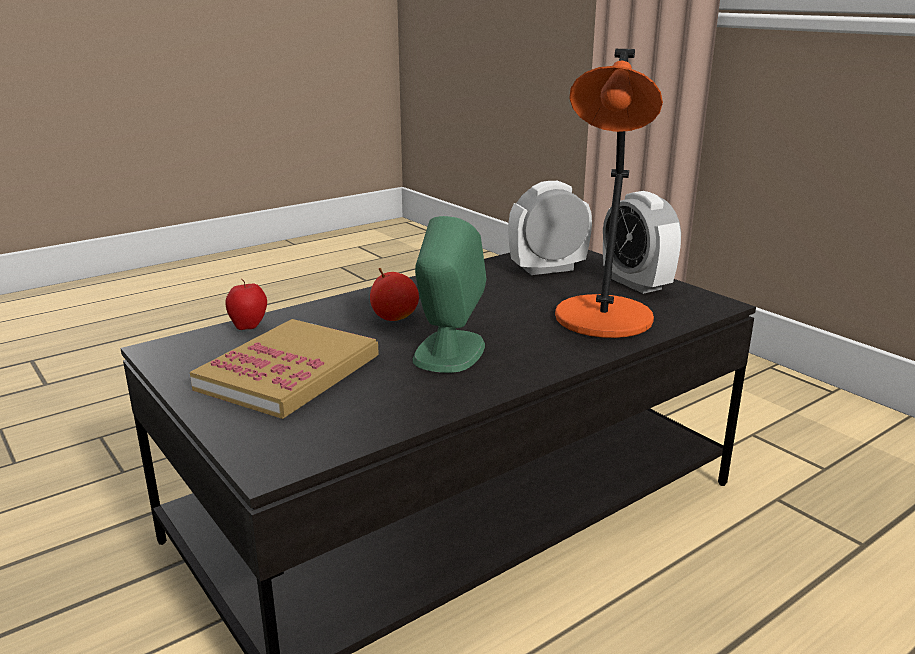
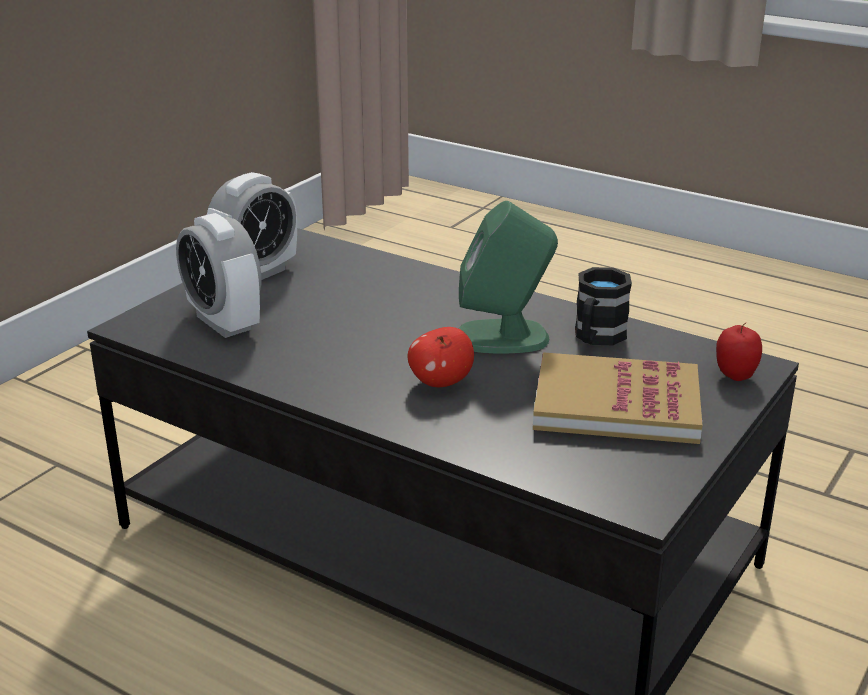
camera: 110 degrees left, 5 degrees up
(249, 327) = (535, 466): apple -> apple (735, 376)
(411, 393) = (596, 338): none -> black mug
(603, 321) = (374, 281): orange table lamp -> none

